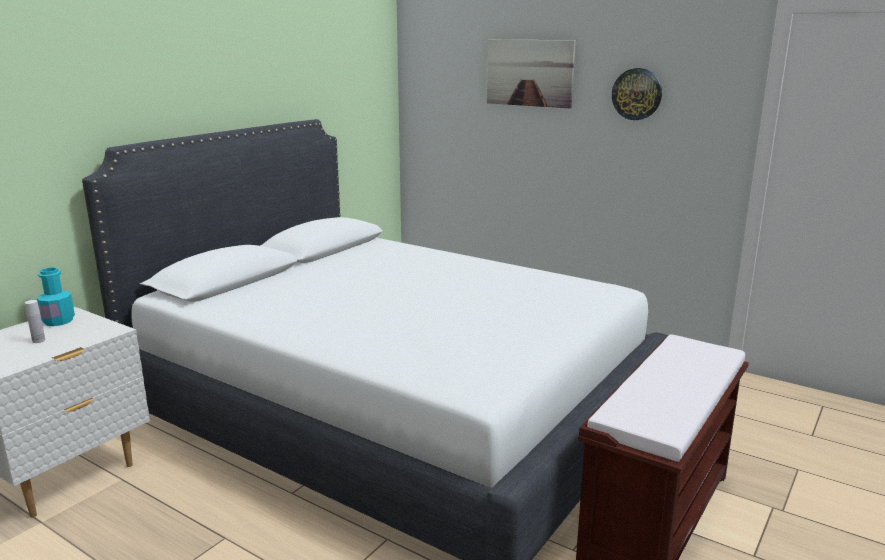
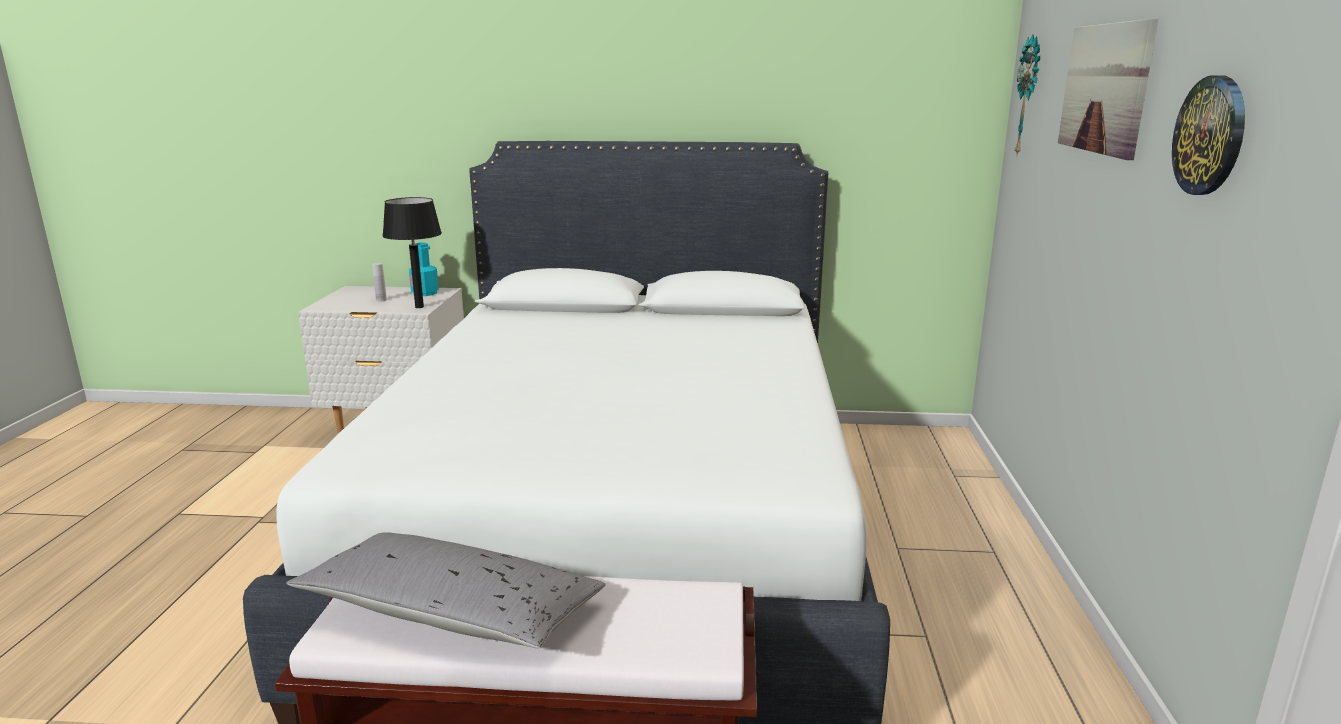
camera: 60 degrees right, 0 degrees up
(103, 329) = (419, 307): none -> black table lamp
(432, 77) = (1030, 96): none -> wall clock
(662, 399) = (453, 613): none -> grey pillow

